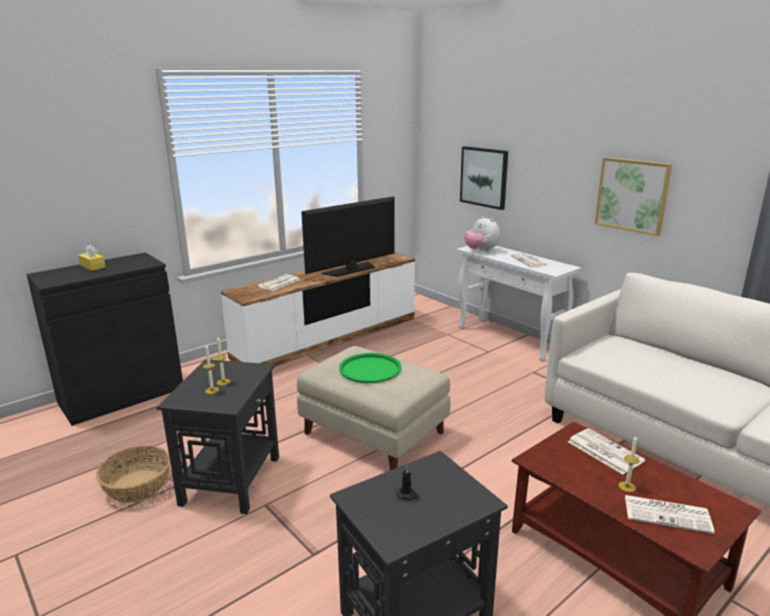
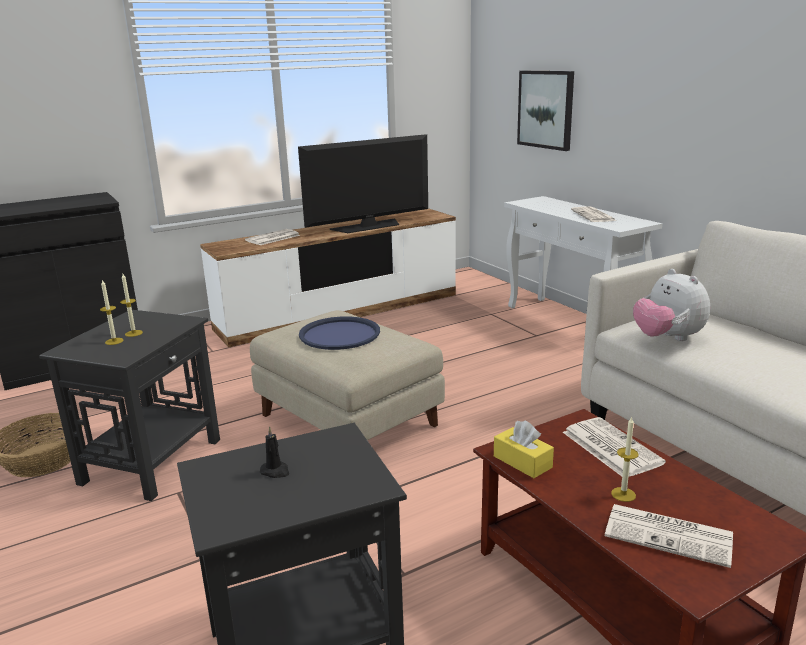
camera: 10 degrees right, 0 degrees up
(93, 266) = (36, 203): yellow tissue box -> yellow tissue box (522, 462)
(370, 369) = (340, 334): green tray -> blue tray
(481, 250) = (536, 204): plush toy -> plush toy (667, 338)
(632, 195) = (728, 117): picture -> none

